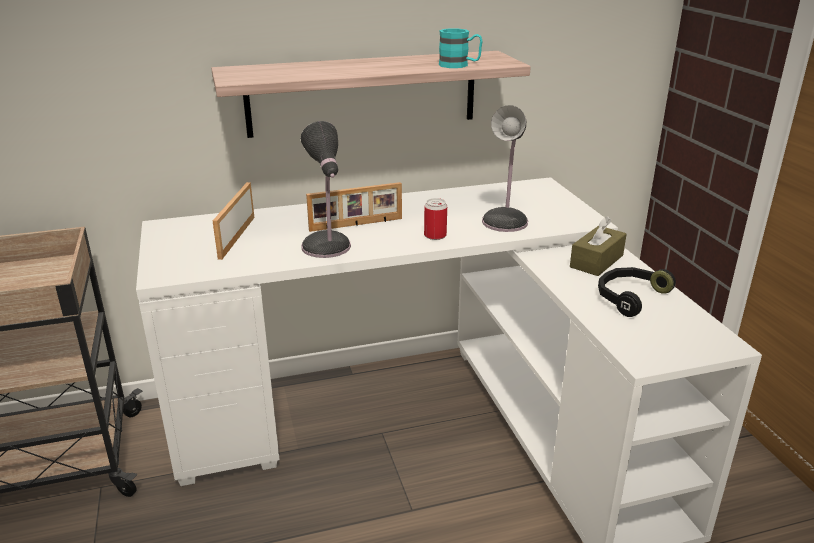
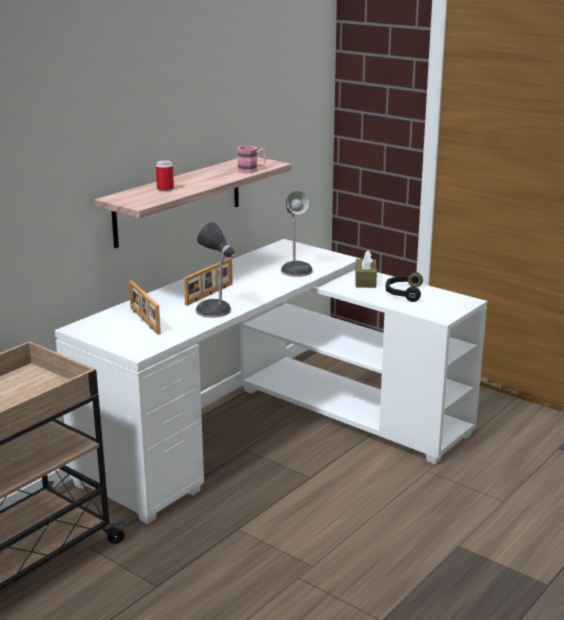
camera: 35 degrees left, 5 degrees down
(435, 236) = (268, 288): can -> can (165, 189)
(459, 65) = (251, 170): turquoise mug -> pink mug

